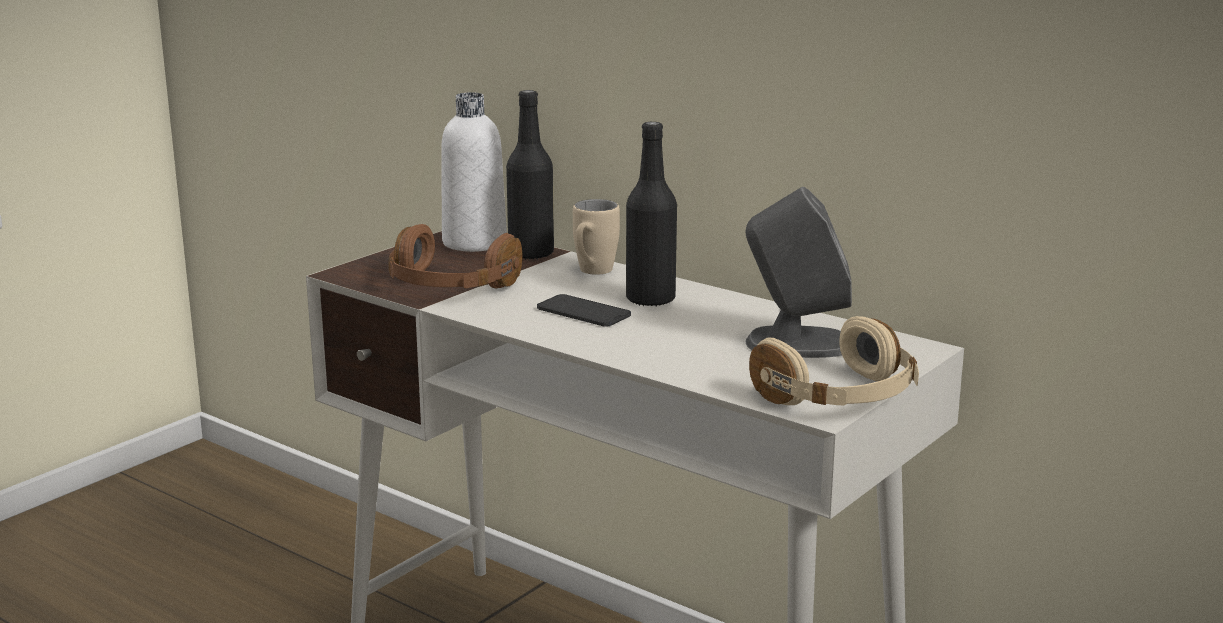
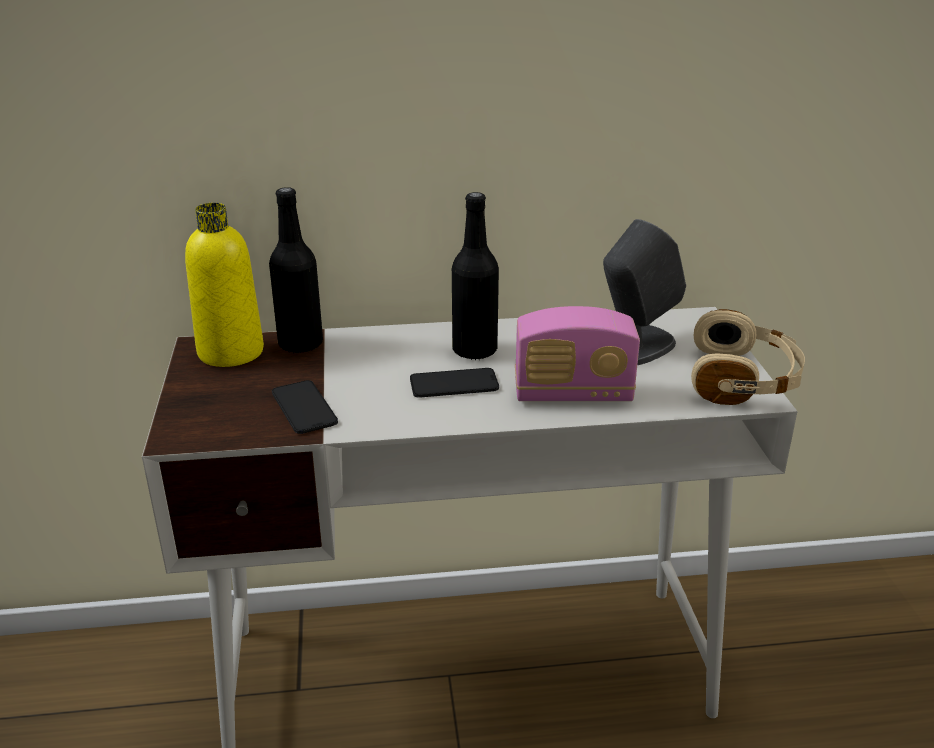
camera: 45 degrees left, 10 degrees up
(450, 287) = (304, 407): brown headphones -> phone
(474, 243) = (231, 352): white bottle -> yellow bottle
(592, 273) = (384, 343): beige mug -> none
(660, 350) = (573, 394): none -> radio

